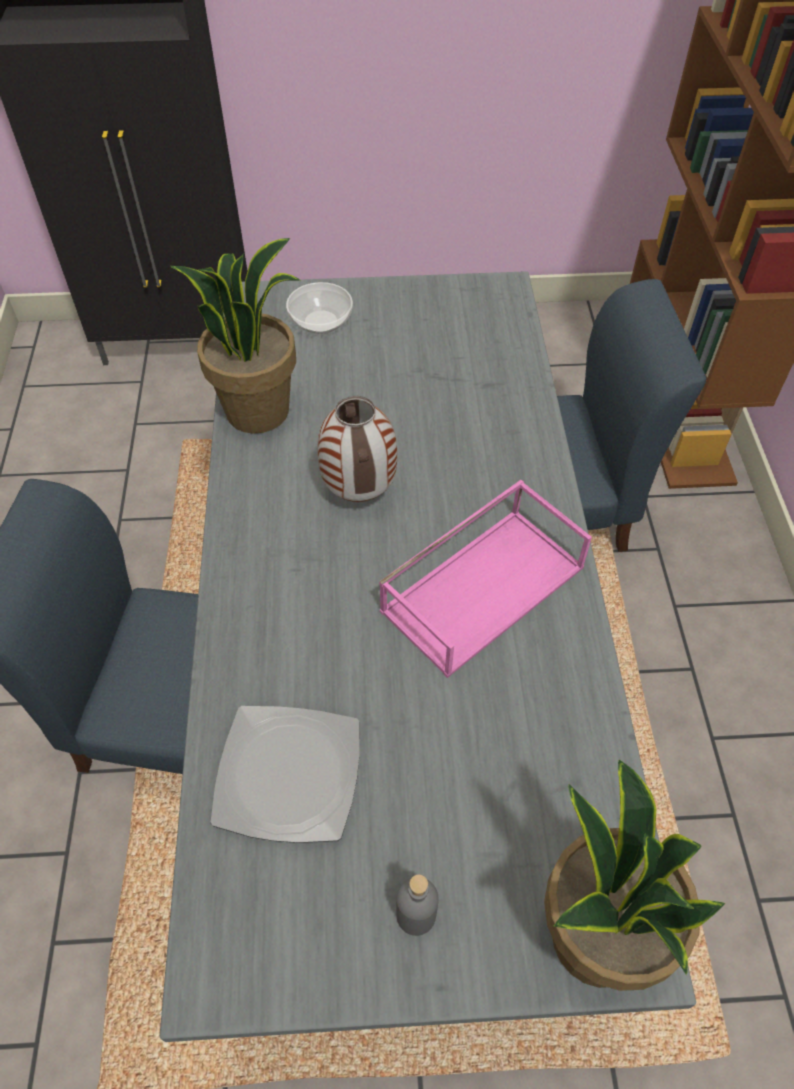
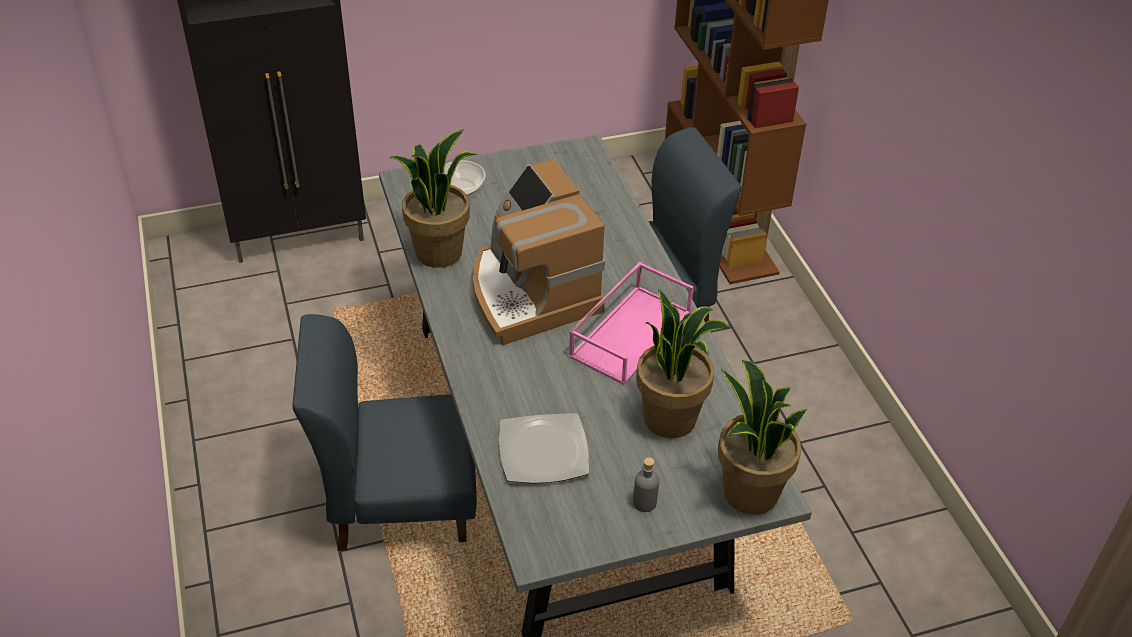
camera: 15 degrees left, 10 degrees down
(360, 493) = (531, 292): vase -> coffee machine
(503, 755) = (671, 418): none -> potted plant

